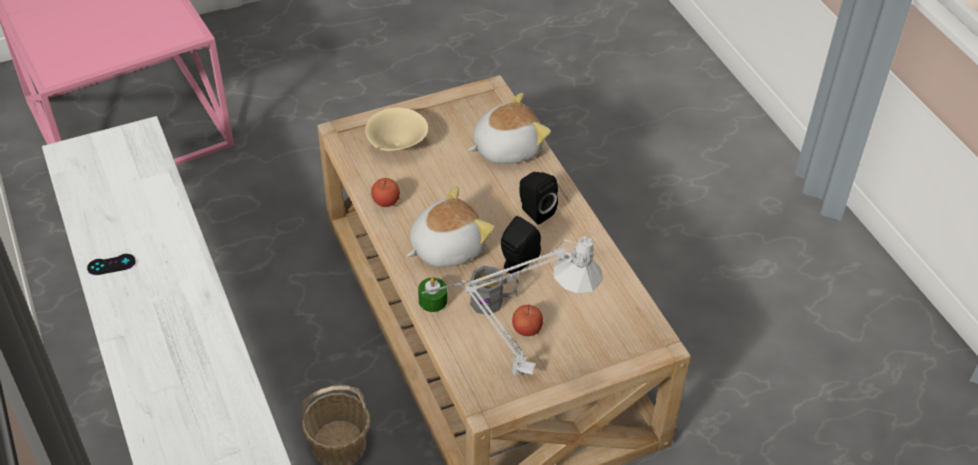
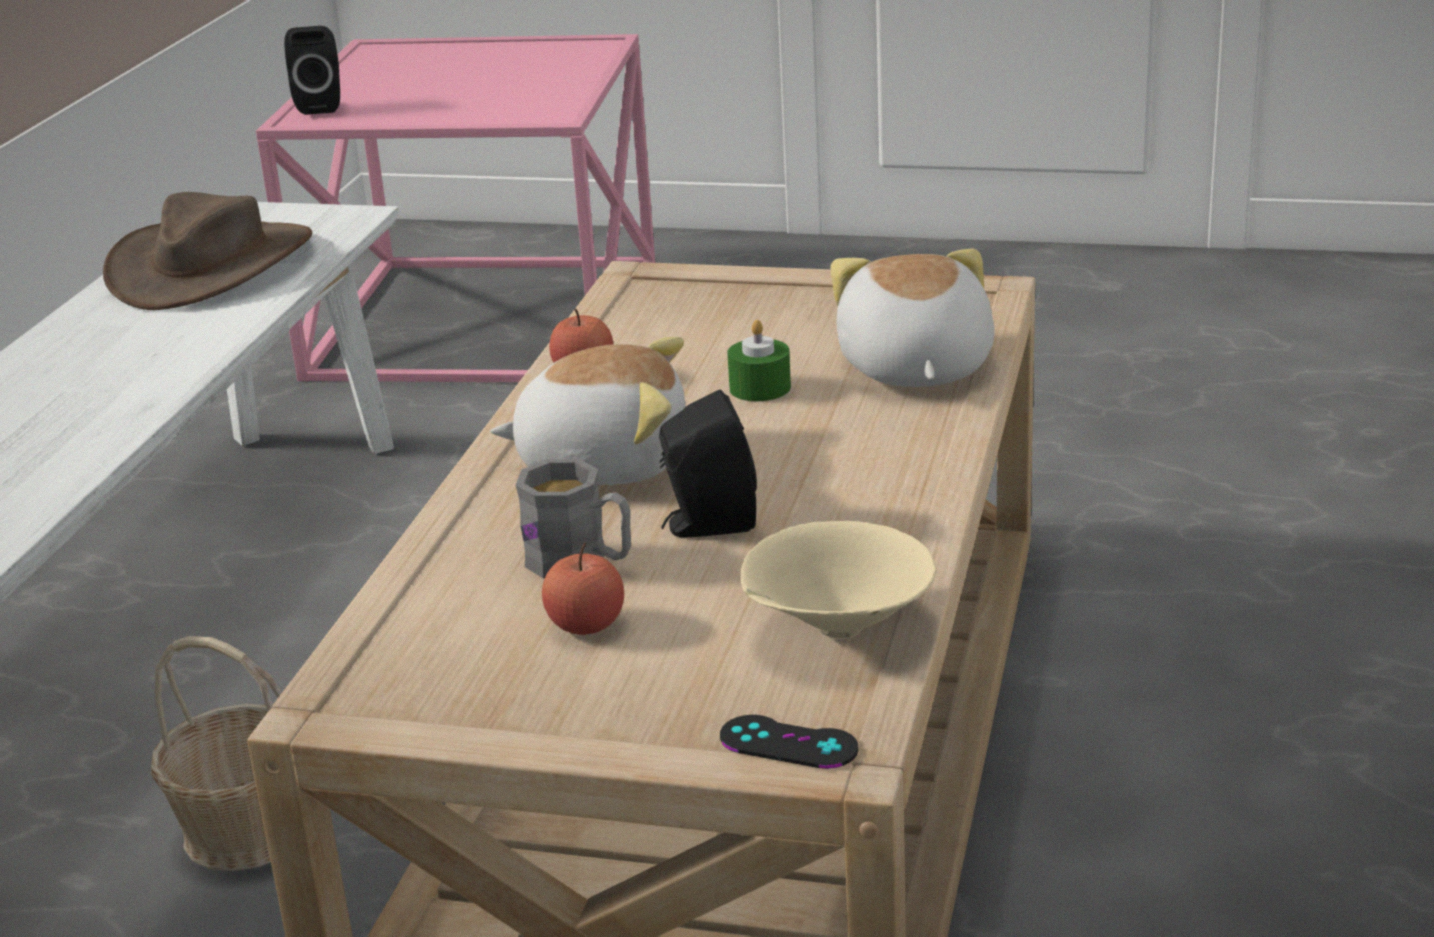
camera: 40 degrees right, 20 degrees down
(111, 264) = (79, 335): black game controller -> black game controller (788, 743)
(115, 193) = (211, 266): none -> brown hat
(396, 146) = (708, 316): beige bowl -> beige bowl (836, 628)
(433, 300) = (467, 520): green candle -> green candle (760, 388)
(504, 373) = (445, 673): grey table lamp -> none
(506, 148) = (913, 368): plush toy -> plush toy turned 105 degrees counterclockwise
(534, 211) = (849, 465): black speaker -> black speaker (321, 106)

